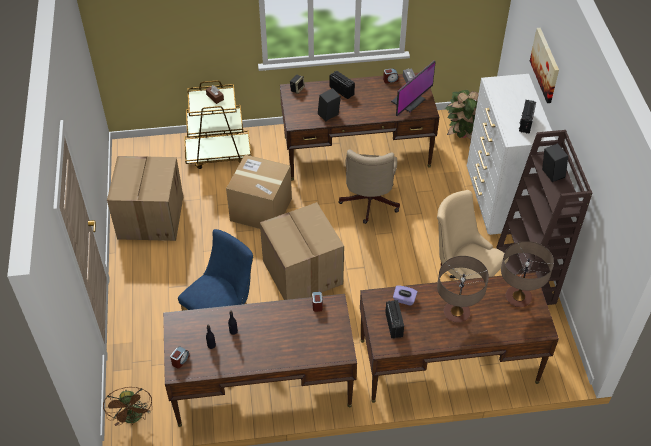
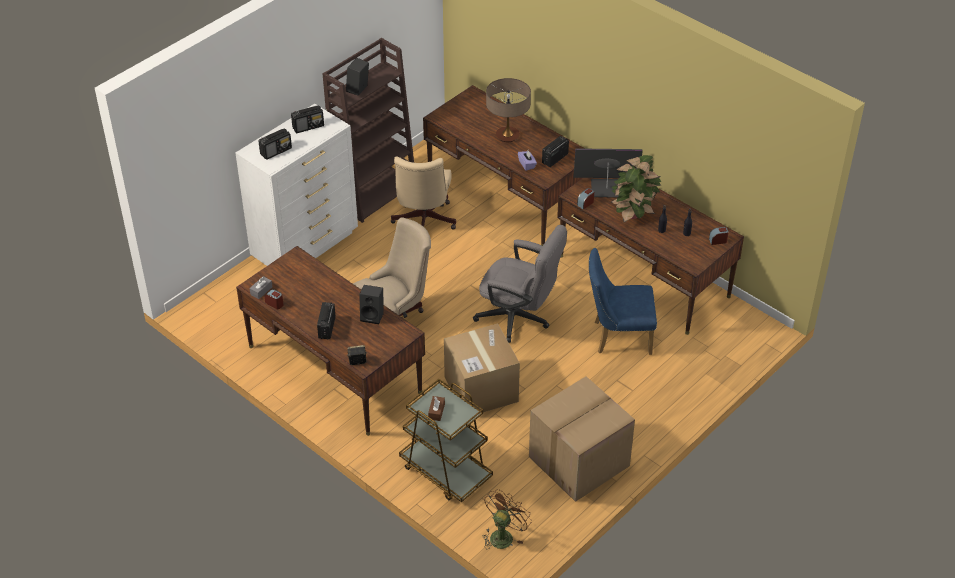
camera: 130 degrees left, 5 degrees down
(133, 418) = (756, 324): brown fan -> brown fan (503, 535)
(301, 272) = (519, 318): cardboard box -> grey office chair
(409, 101) = (294, 275): monitor -> monitor (605, 187)
(461, 134) = (234, 310): potted plant -> potted plant (633, 214)
(509, 93) = (276, 151): none -> radio
(518, 298) = (458, 115): table lamp -> none
(545, 65) = (250, 109): picture -> none

